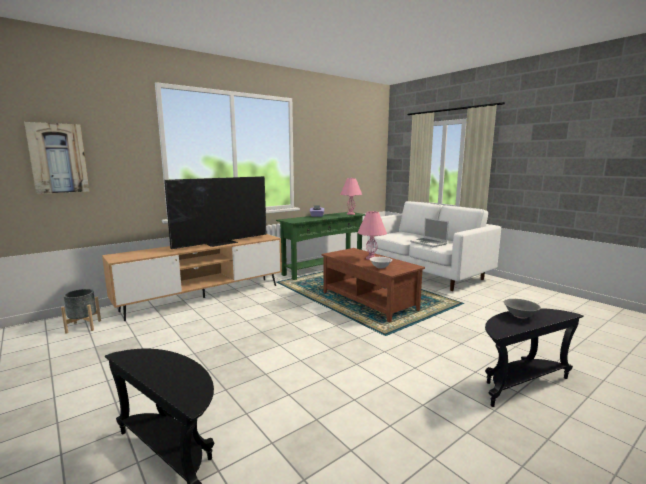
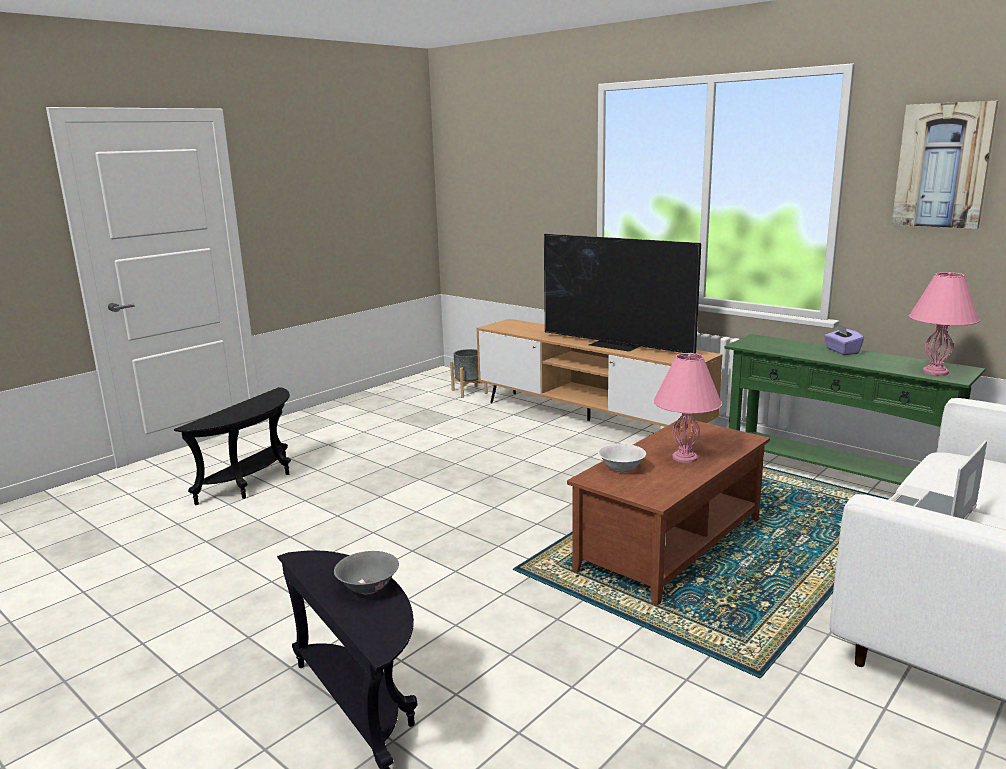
camera: 80 degrees right, 5 degrees up
(58, 158) = (501, 196): picture -> picture (943, 165)

